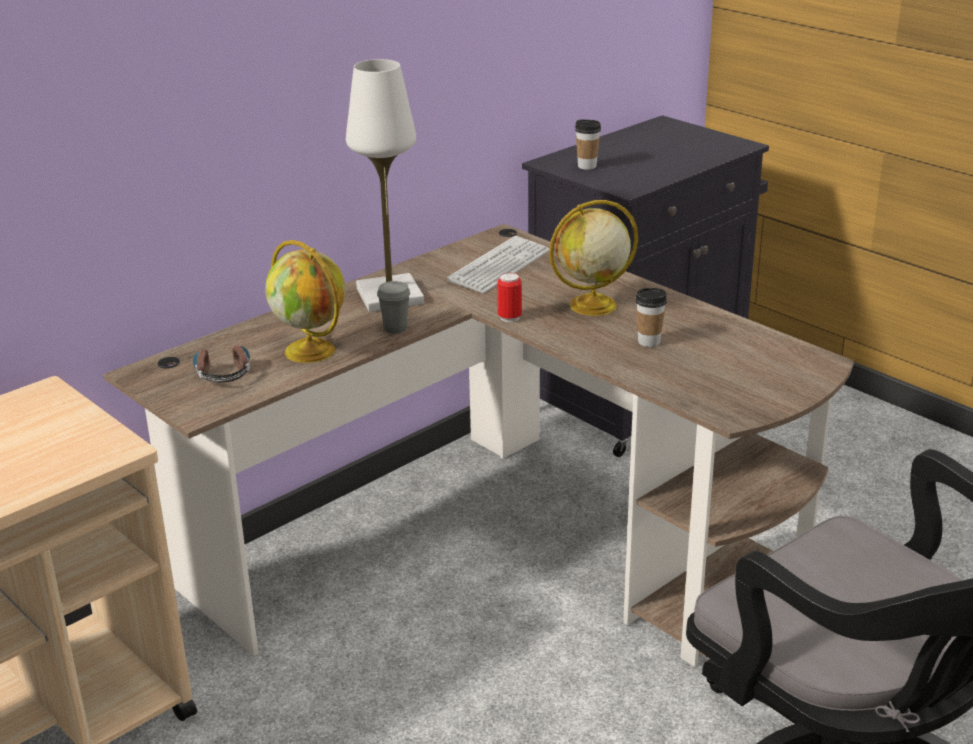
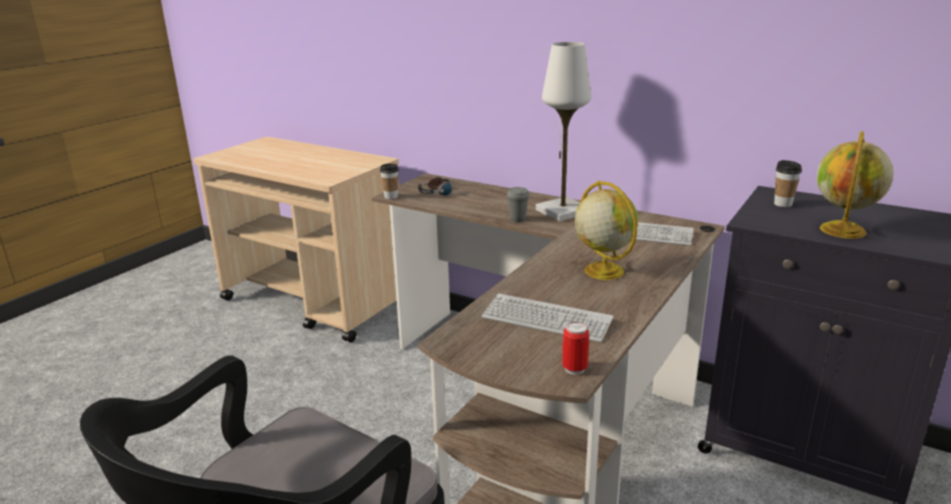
camera: 75 degrees right, 5 degrees down
(311, 351) = (473, 205): globe -> globe (843, 231)
(509, 318) = (559, 247): can -> can (574, 369)
(649, 342) = (555, 298): cup -> cup (391, 197)
(699, 354) = (546, 320): none -> keyboard

